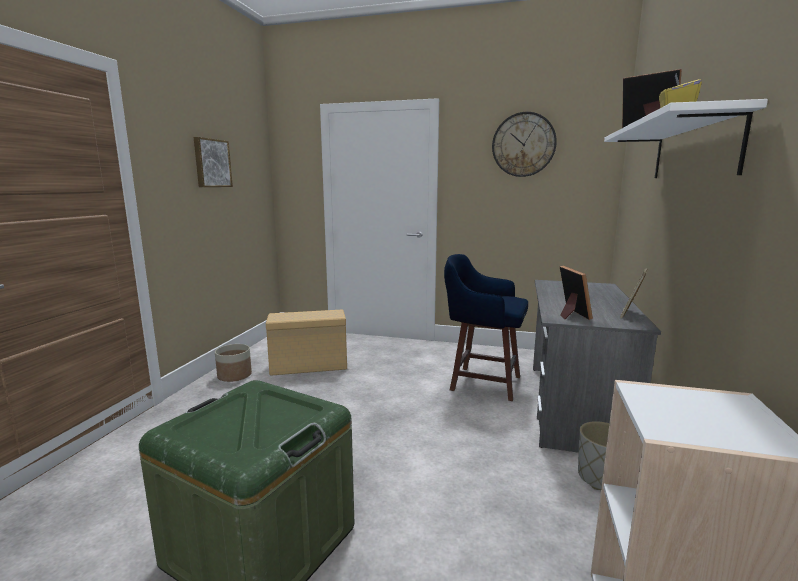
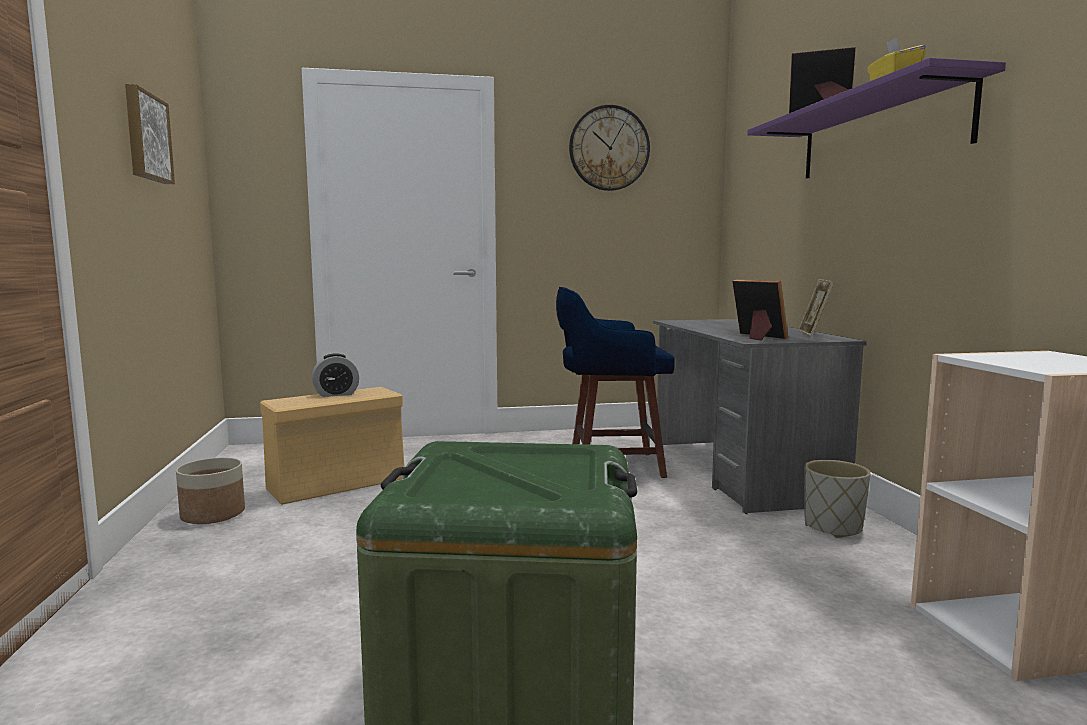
camera: 25 degrees left, 5 degrees down
(310, 313) = (336, 394): none -> alarm clock
(692, 150) = (878, 134): white shelf -> purple shelf

